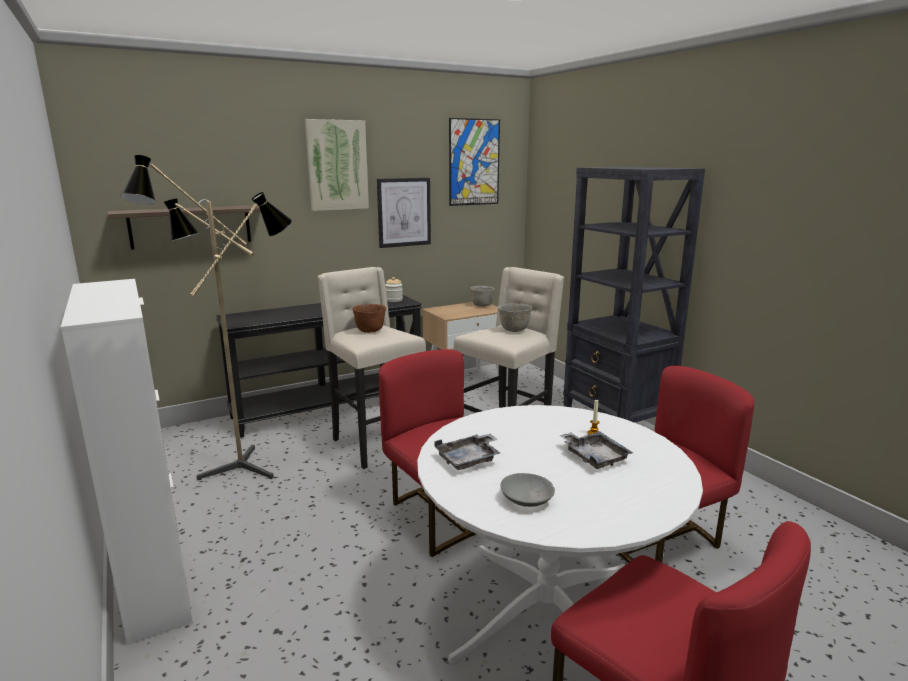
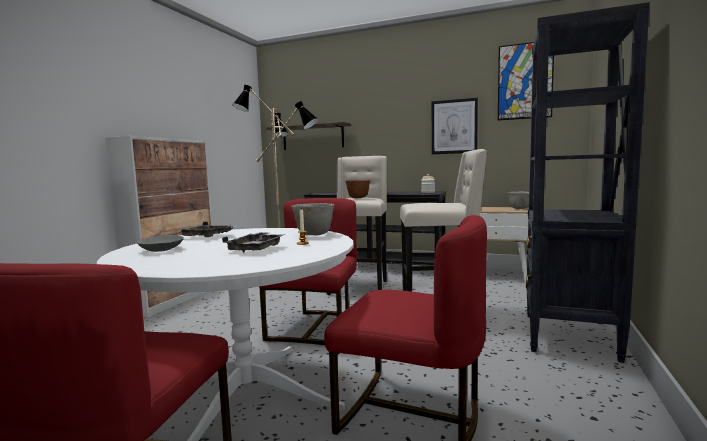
camera: 50 degrees right, 10 degrees down
(337, 165) = (402, 94): picture -> none
(514, 330) = (446, 203): grey bowl -> grey bowl (313, 234)

